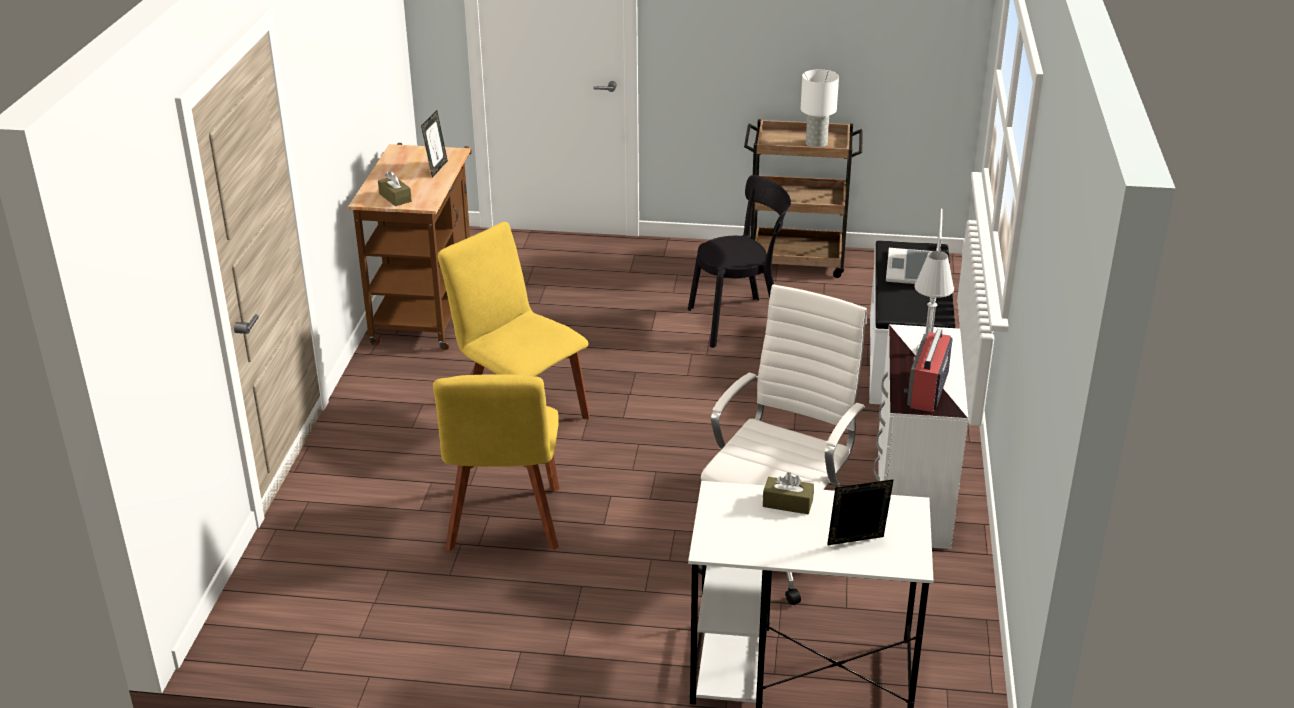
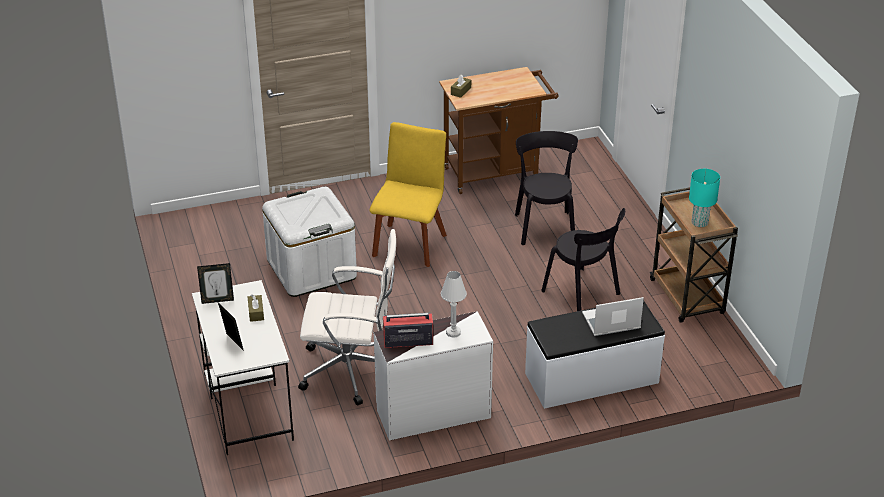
camera: 65 degrees right, 5 degrees up
(436, 168) = (508, 92): picture frame -> picture frame (217, 300)
(504, 523) = (311, 269): yellow chair -> white storage box
(578, 309) = (544, 226): none -> black chair
(817, 143) = (700, 222): white table lamp -> turquoise table lamp

